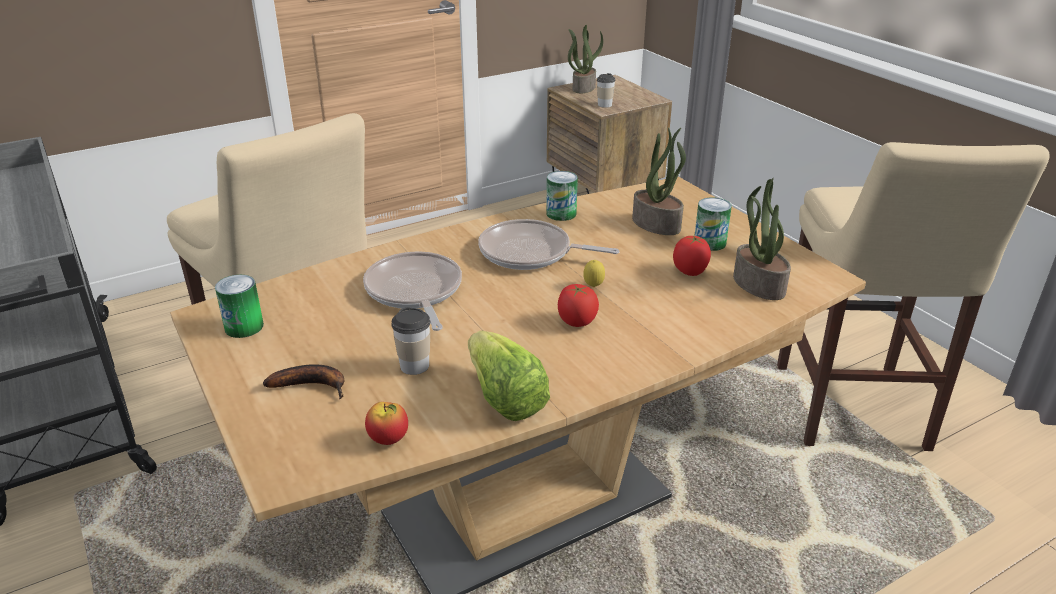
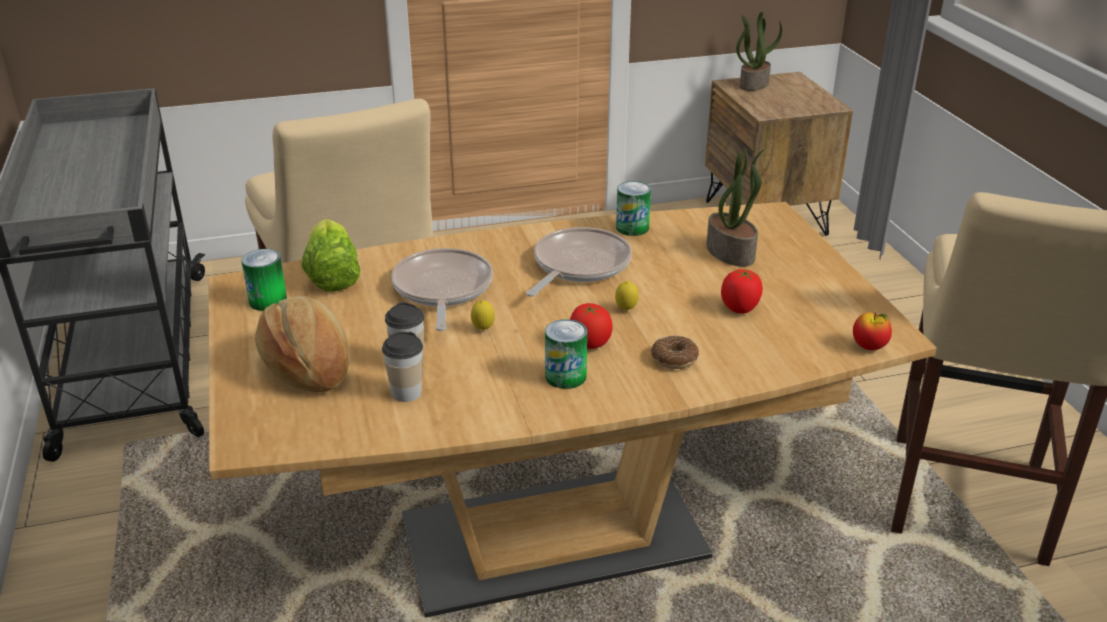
camera: 15 degrees right, 0 degrees up
(313, 385) = (307, 365): banana -> bread
(389, 439) = (353, 427): apple -> apple (869, 347)
(472, 323) = (483, 329): none -> lemon
(504, 398) = (479, 407): lettuce -> lettuce (332, 276)
(530, 253) = (578, 266): frying pan -> frying pan turned 90 degrees clockwise
(604, 105) = (769, 107): cup -> cup (406, 392)
(658, 324) = (674, 359): none -> donut
(709, 243) = (779, 280): can -> can (565, 376)
(757, 285) = (807, 333): potted plant -> none

